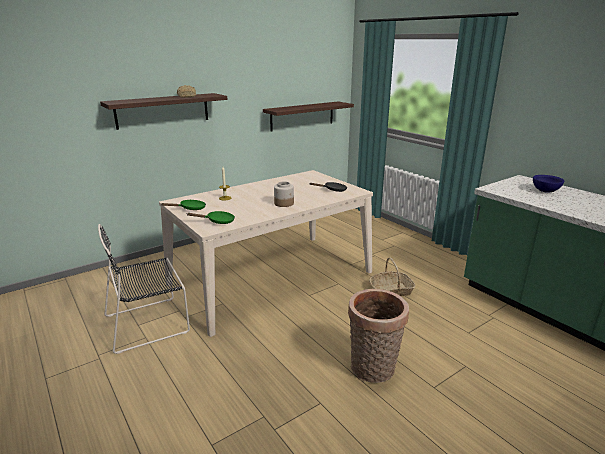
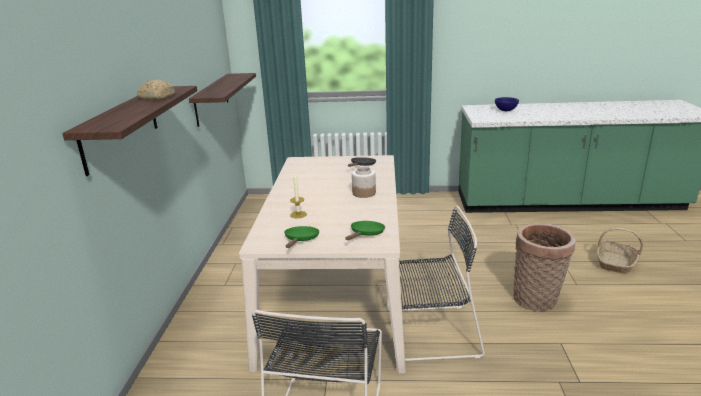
camera: 50 degrees left, 0 degrees up
(265, 330) = (428, 332): none -> black chair
(391, 291) = (437, 244): basket -> basket (615, 263)

